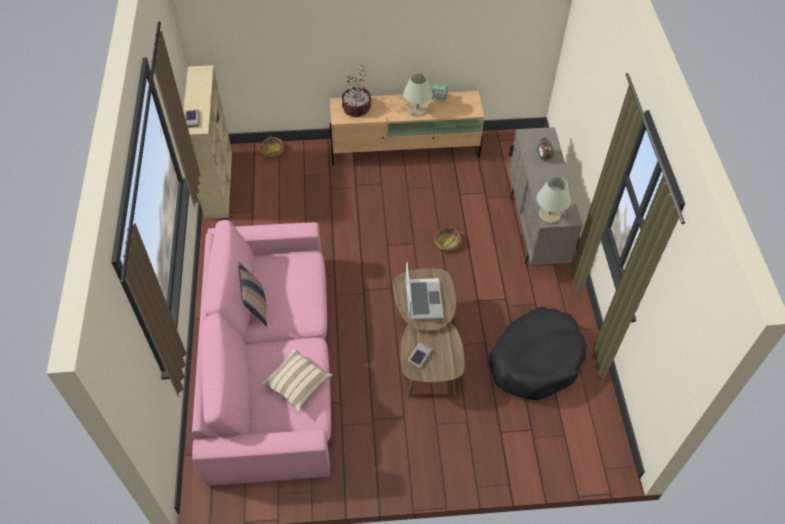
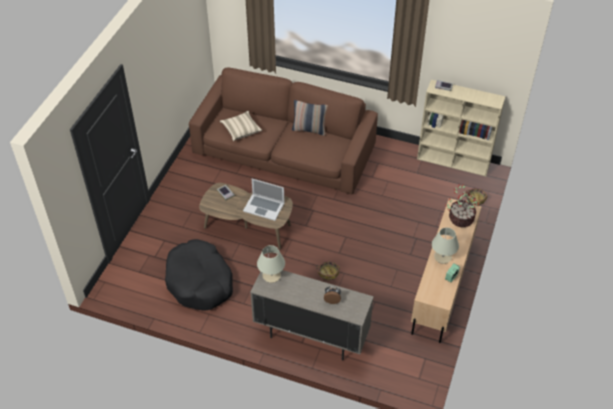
camera: 115 degrees right, 5 degrees down
(271, 362) = (284, 150): pink sofa -> brown sofa

